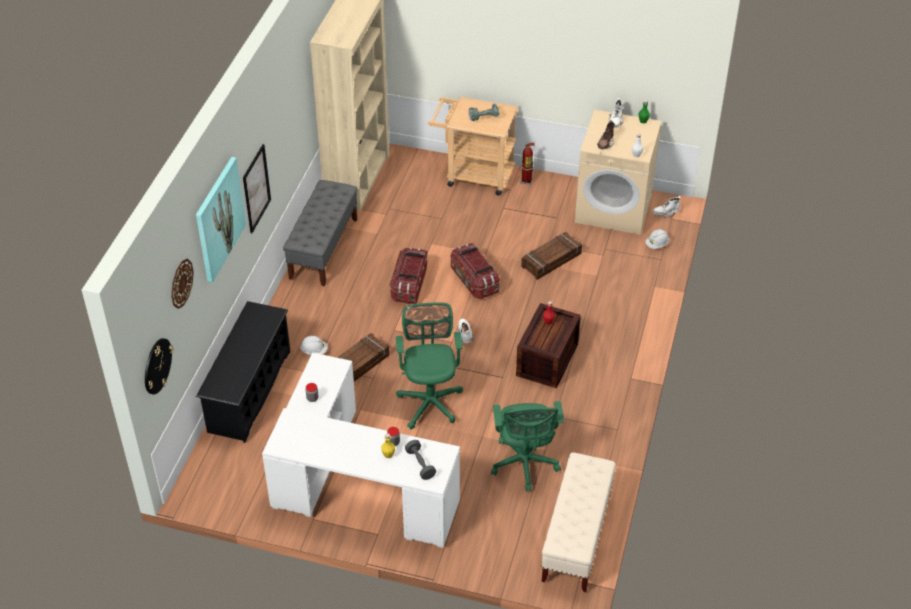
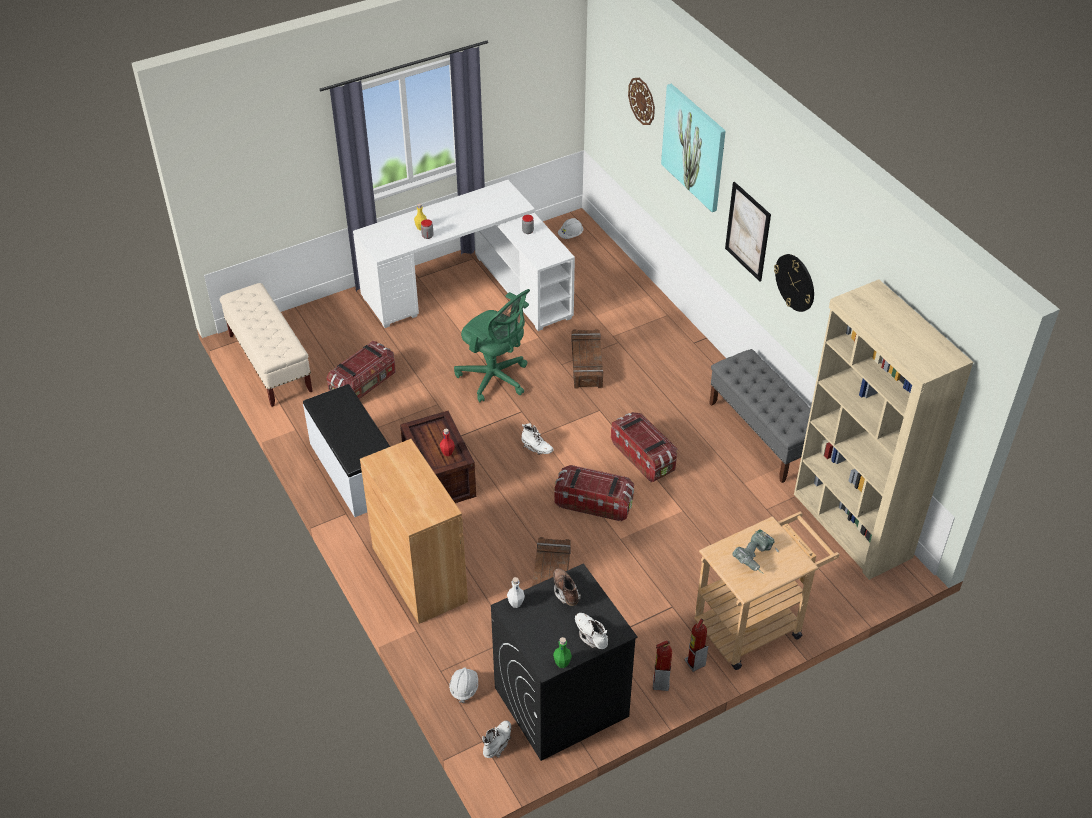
camera: 135 degrees right, 0 degrees up
(157, 366) = (603, 102): wall clock -> wall clock (795, 282)
(249, 391) = (636, 295): black shoe rack -> none
(314, 351) = (635, 351): white hard hat -> white hard hat (570, 235)
(420, 464) = (390, 236): grey dumbbell -> none
(524, 464) = (364, 384): green office chair -> storage box
(555, 184) = (660, 683): none -> fire extinguisher
(598, 403) = (353, 471): none -> white bench
(614, 208) = (560, 702): beige washing machine -> black washing machine
(622, 312) = (419, 574): none -> brown cabinet

